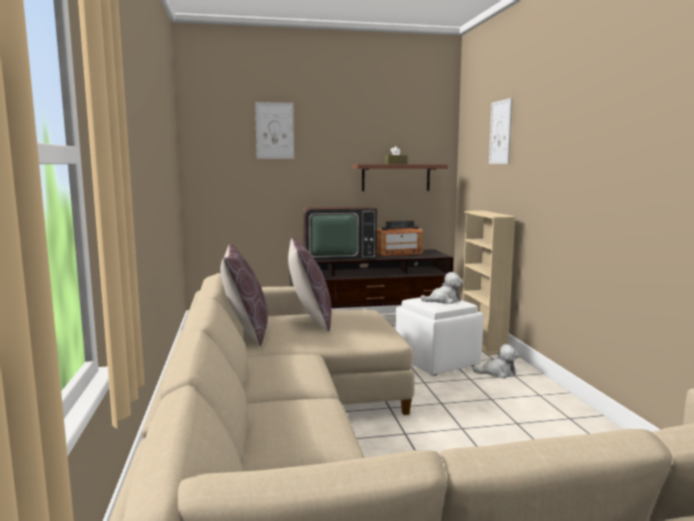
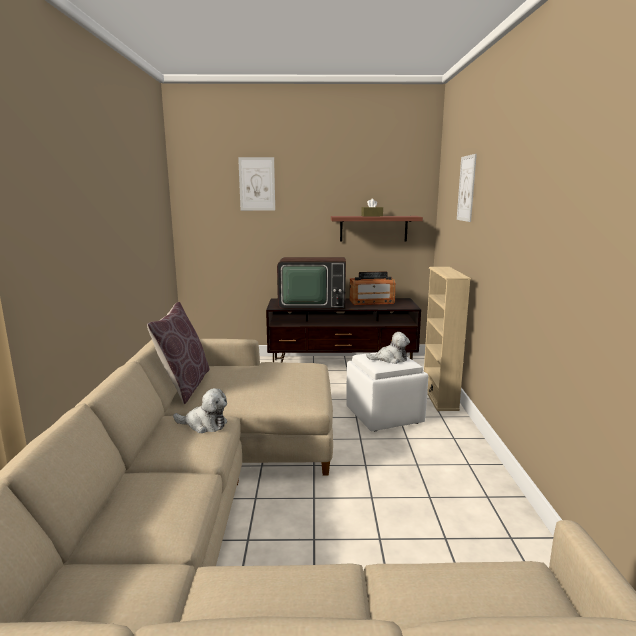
camera: 10 degrees right, 5 degrees up
(310, 319) = (250, 375): brown pillow -> none
(498, 373) = (438, 434): plush toy -> plush toy (204, 424)

